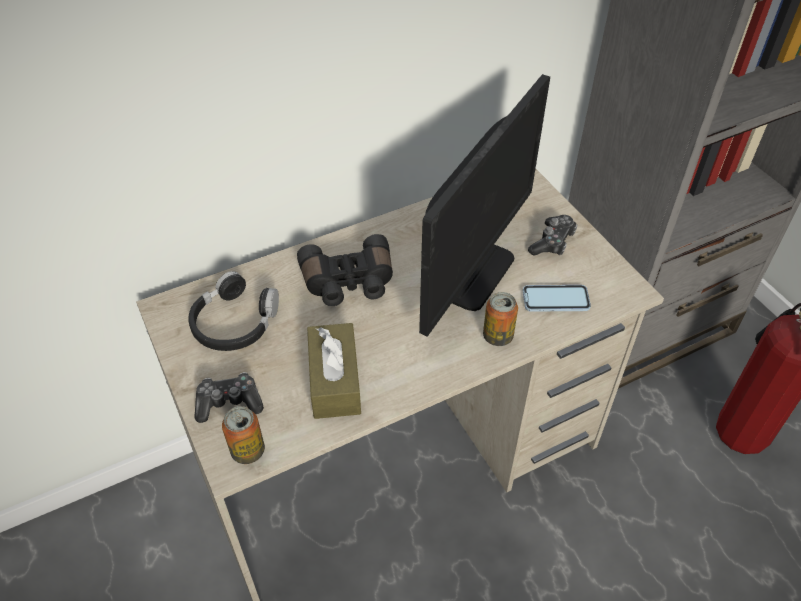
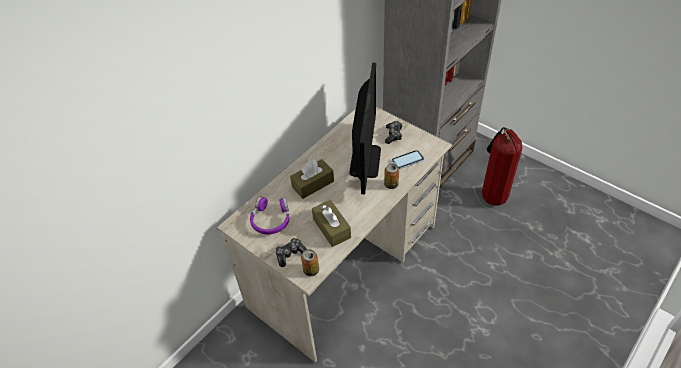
camera: 20 degrees left, 0 degrees up
(235, 322) = (271, 220): black headphones -> purple headphones
(348, 283) = (313, 184): black binoculars -> brown tissue box

